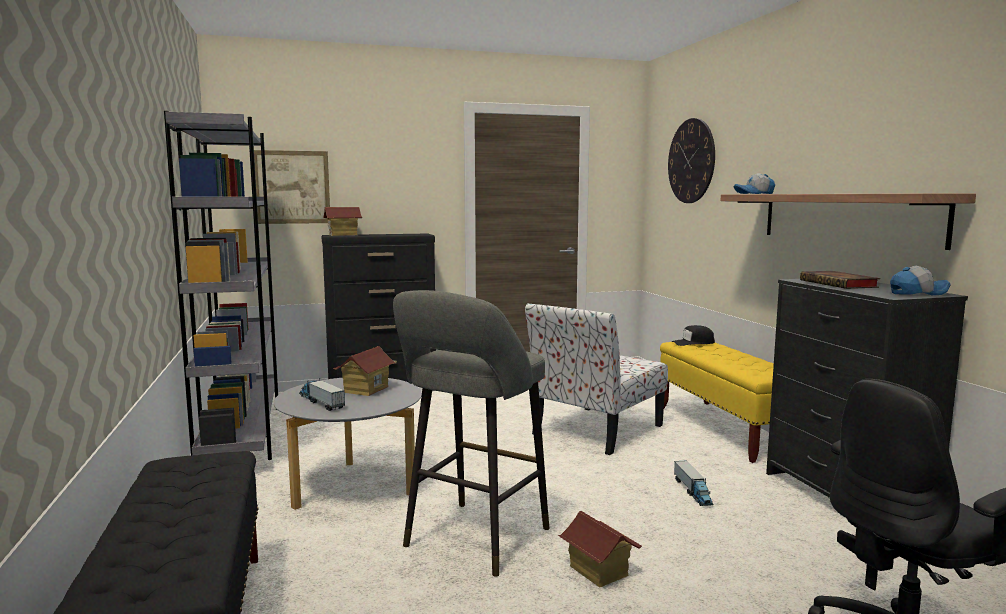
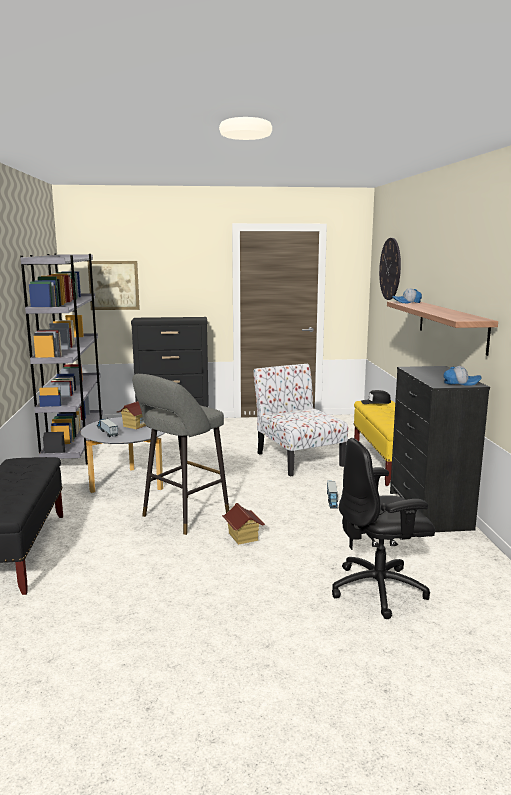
camera: 10 degrees right, 5 degrees up
(343, 235) = (146, 318): toy house -> none
(596, 430) = (298, 459): chair -> chair turned 105 degrees clockwise
(840, 284) = (427, 373): book -> none

